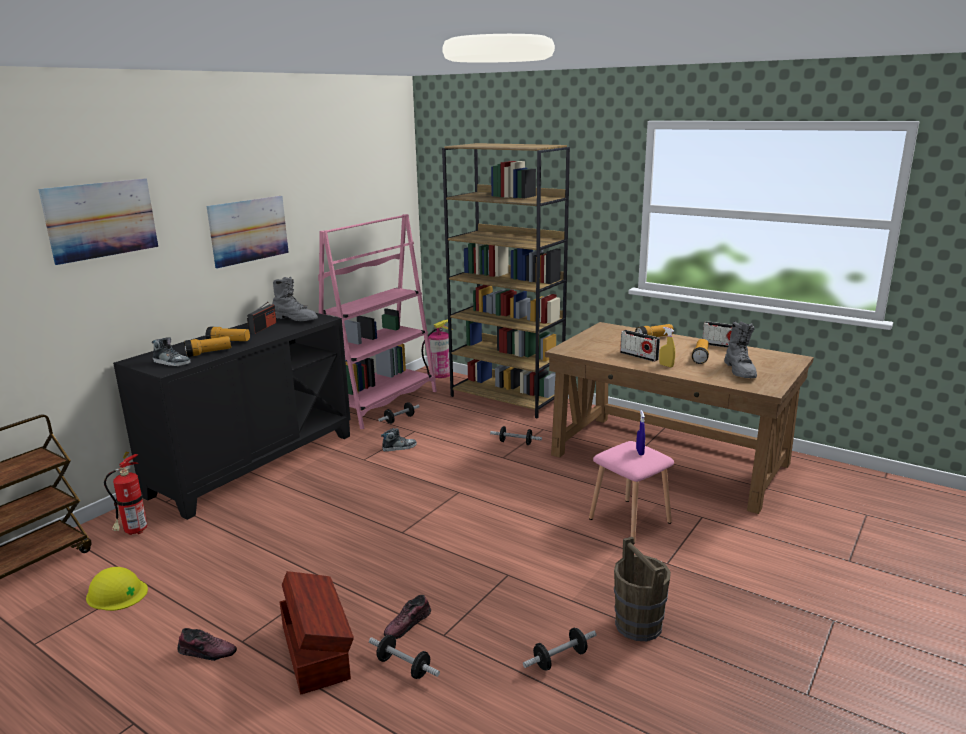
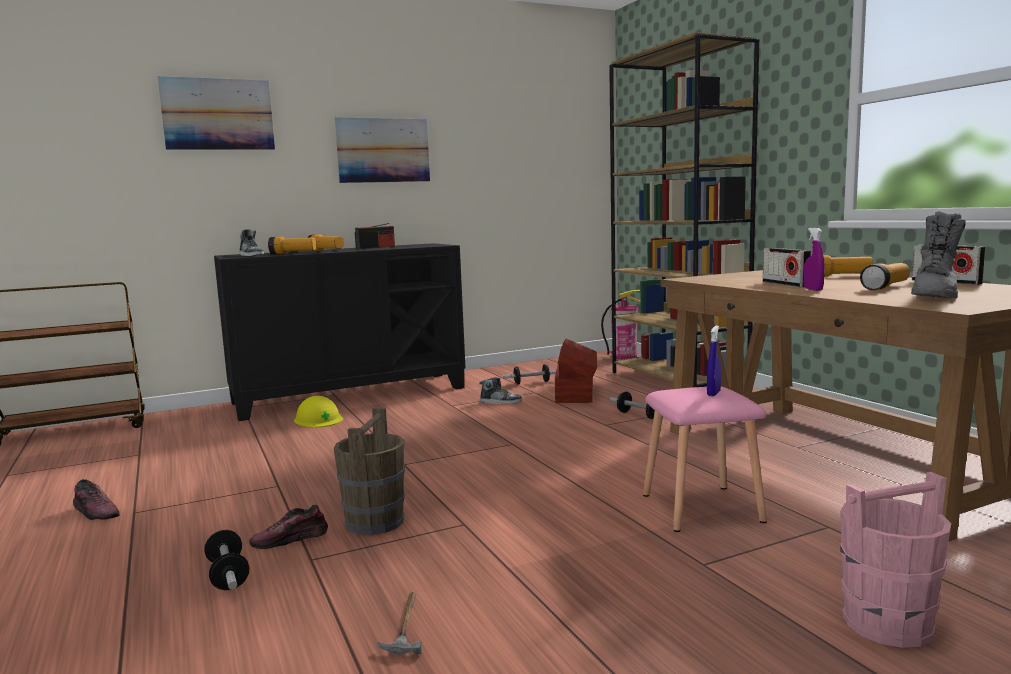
camera: 30 degrees right, 10 degrees down
(117, 593) = (110, 457): yellow hard hat -> yellow hard hat (318, 419)
(133, 532) = (188, 422): fire extinguisher -> none
(295, 319) = (416, 245): grey boot -> none
(316, 650) = (177, 537): brown storage box -> brown storage box (576, 392)
(379, 404) = (528, 370): pink bookcase -> none
(560, 659) = (406, 625): dumbbell -> hammer
(638, 625) = (566, 621): brown bucket -> brown bucket (375, 521)
(666, 365) = (813, 289): yellow spray bottle -> purple spray bottle
(772, 574) = (888, 623): none -> pink bucket

